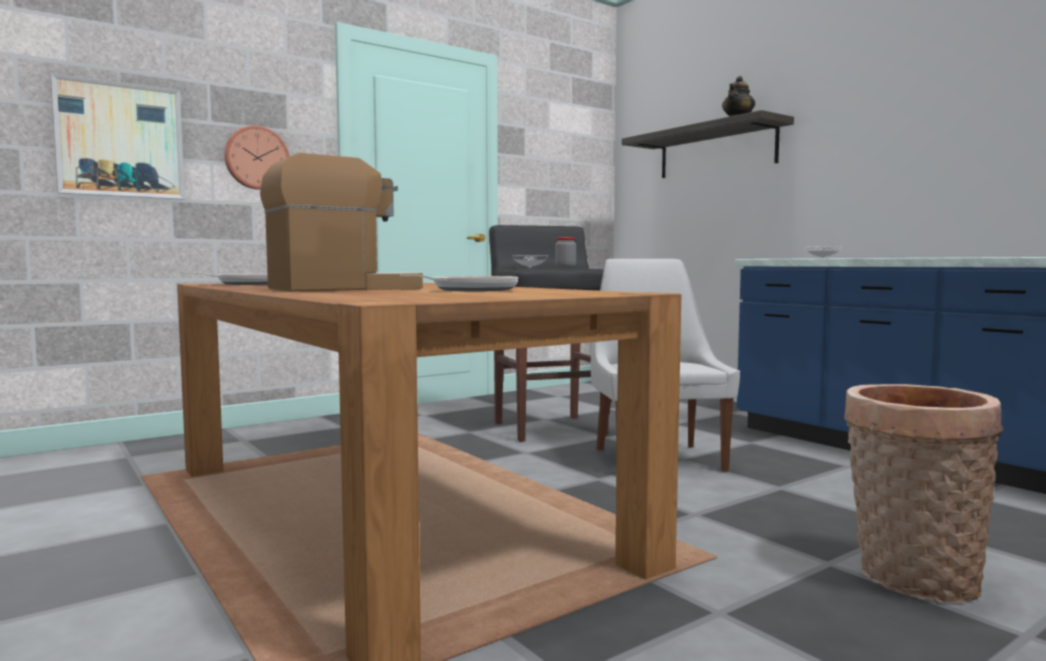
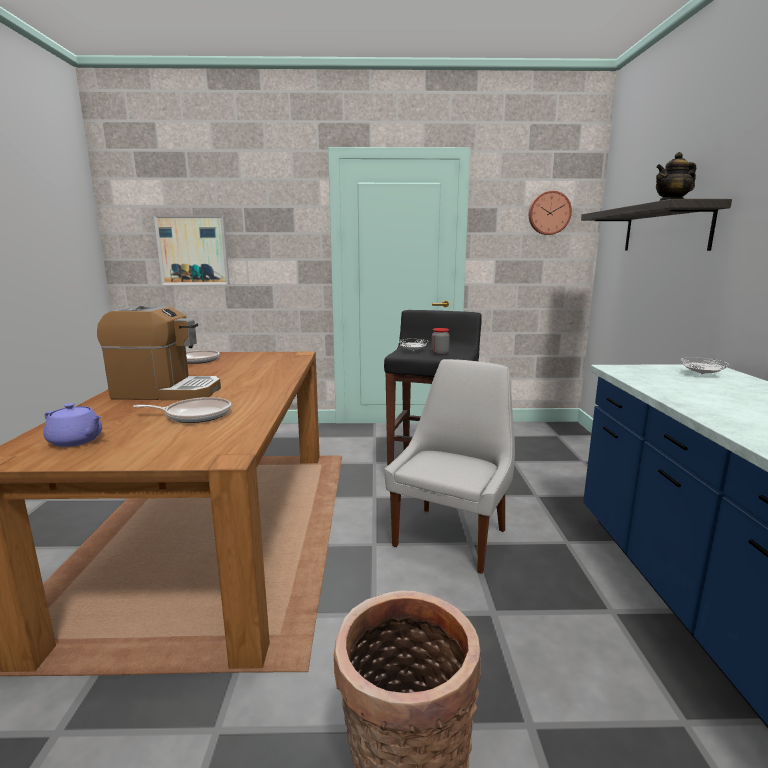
camera: 35 degrees right, 10 degrees up
(256, 158) = (273, 254): wall clock -> wall clock (549, 213)
(416, 297) = (76, 441): none -> purple teapot

